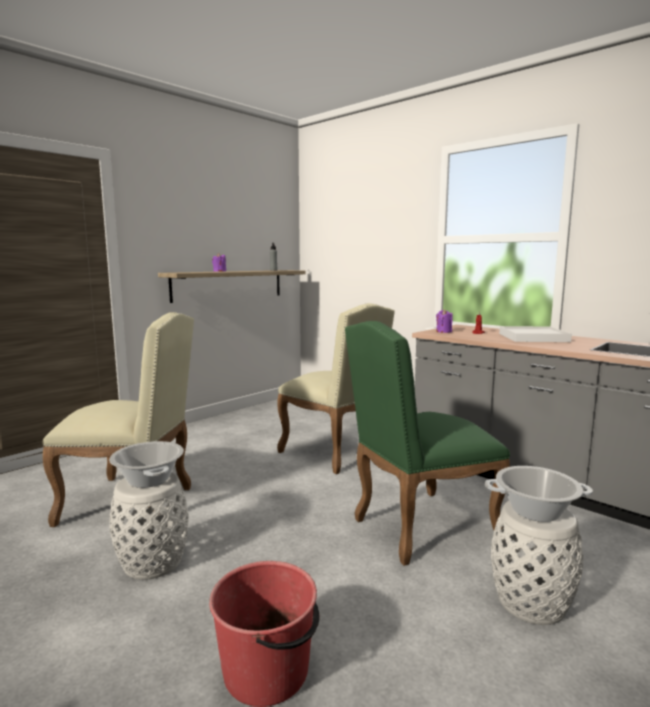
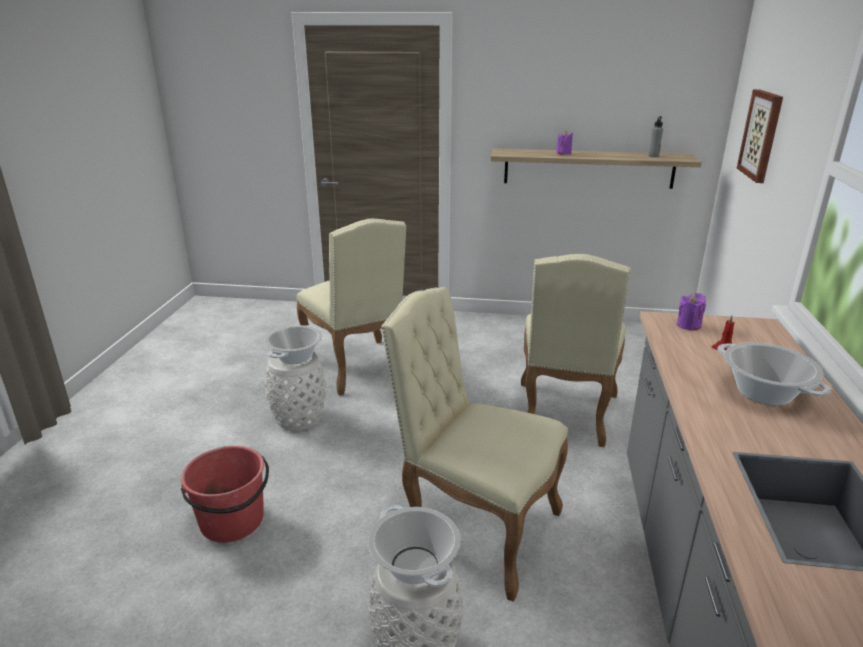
camera: 55 degrees right, 15 degrees up
(350, 244) = (761, 135): none -> picture
(420, 528) = (477, 529): green chair -> beige chair
(533, 337) = (764, 392): white tray -> cooking pot

